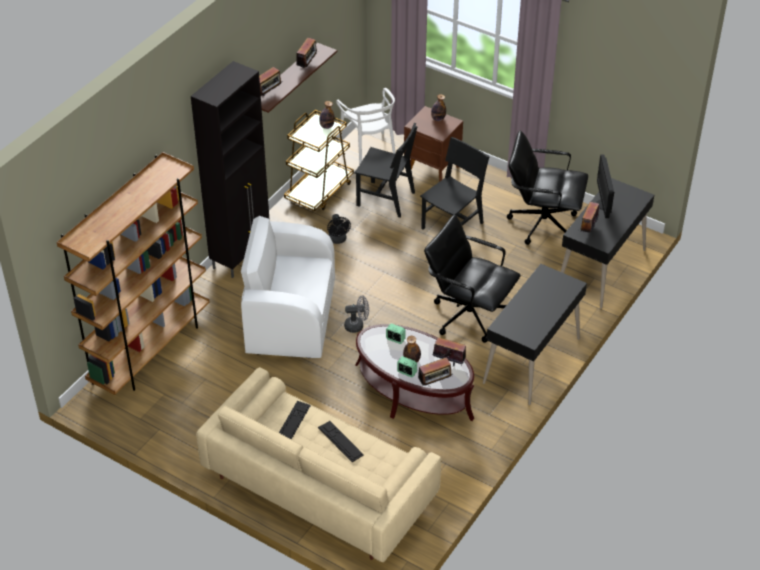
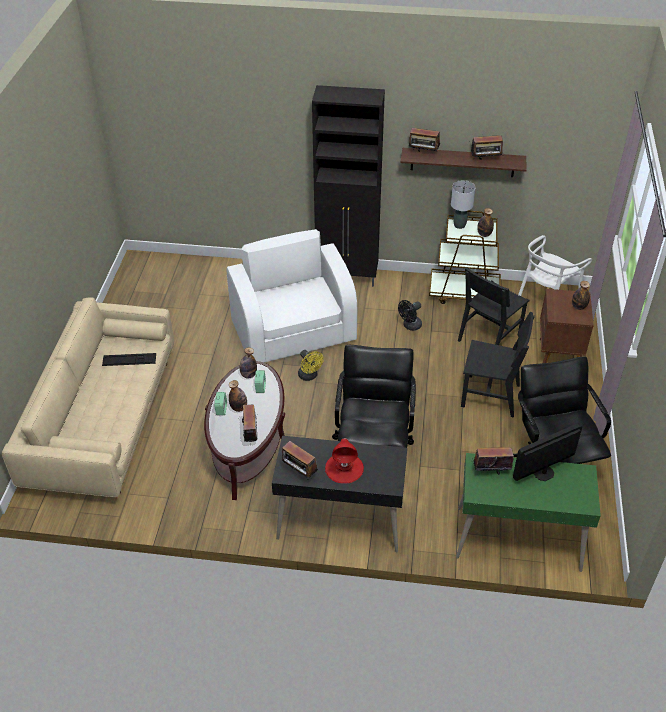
camera: 65 degrees right, 0 degrees up
(150, 350) = (209, 269): brown bookcase -> none
(303, 135) = (459, 225): none -> grey table lamp
(340, 441) = (120, 397): keyboard -> none
(357, 325) = (309, 376): grey fan -> yellow fan
(375, 342) = (248, 375): none -> bottle
(385, 199) = (489, 337): black chair -> black chair turned 45 degrees clockwise
(435, 383) = (217, 434): radio -> radio (299, 472)
(542, 304) = (344, 468): none -> red table lamp
(601, 270) = (518, 539): black desk -> green desk

